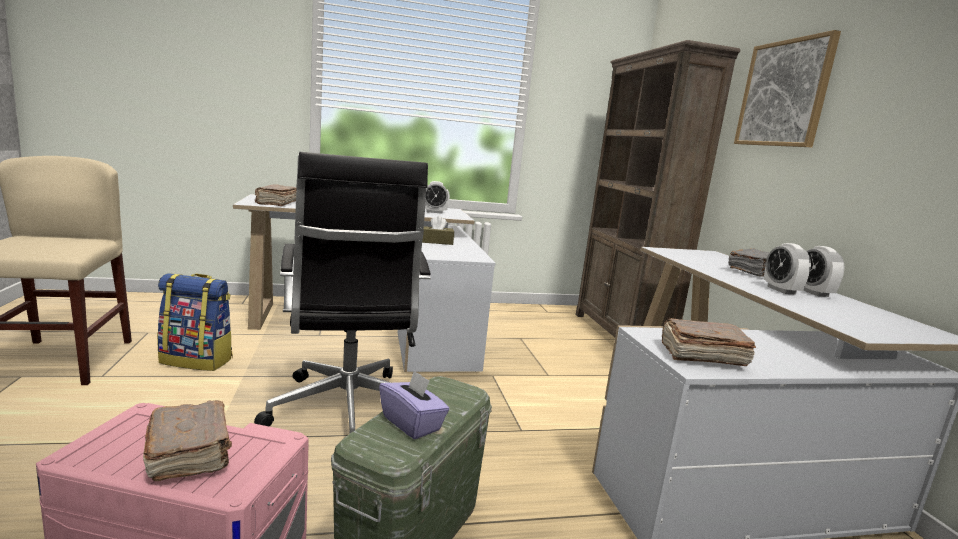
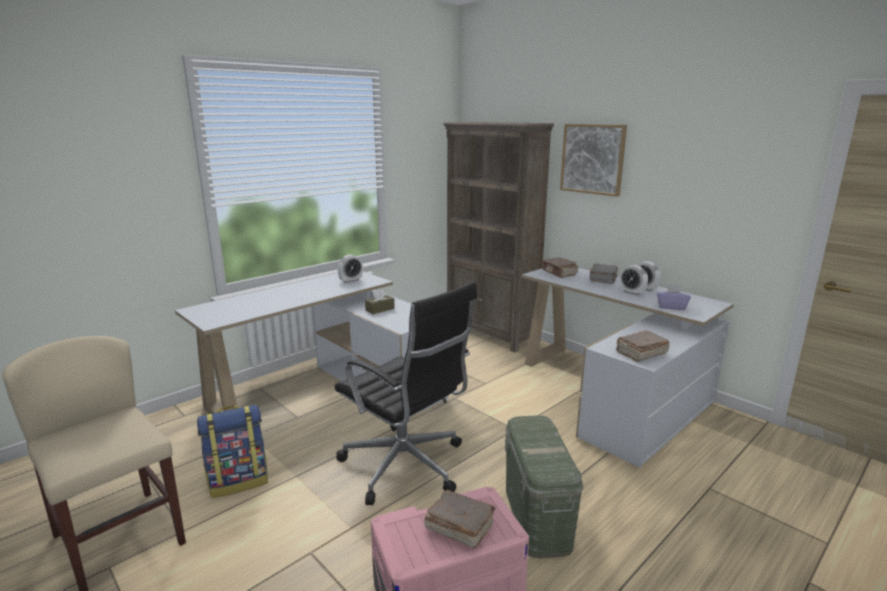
camera: 30 degrees left, 5 degrees up
(277, 203) = (230, 315): brown book -> brown book (559, 273)
(412, 423) = (546, 452): purple tissue box -> purple tissue box (671, 307)

